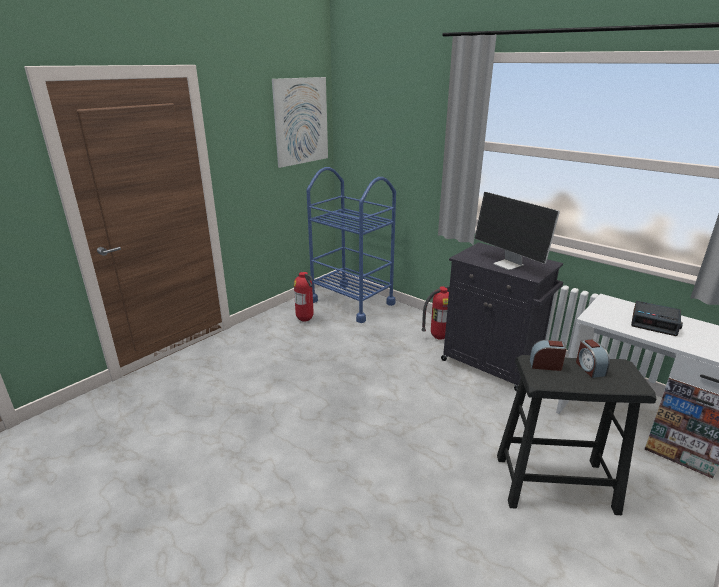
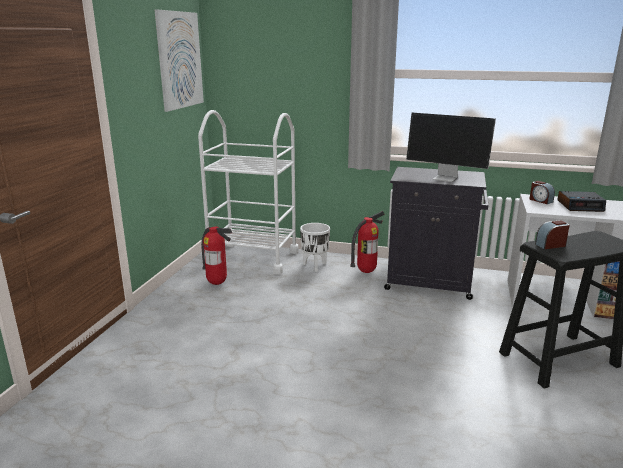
camera: 25 degrees left, 5 degrees down
(352, 302) = (253, 258): blue cart -> white cart
(397, 321) = (315, 266): none -> white planter
(589, 368) = (581, 241): alarm clock -> alarm clock (540, 200)

